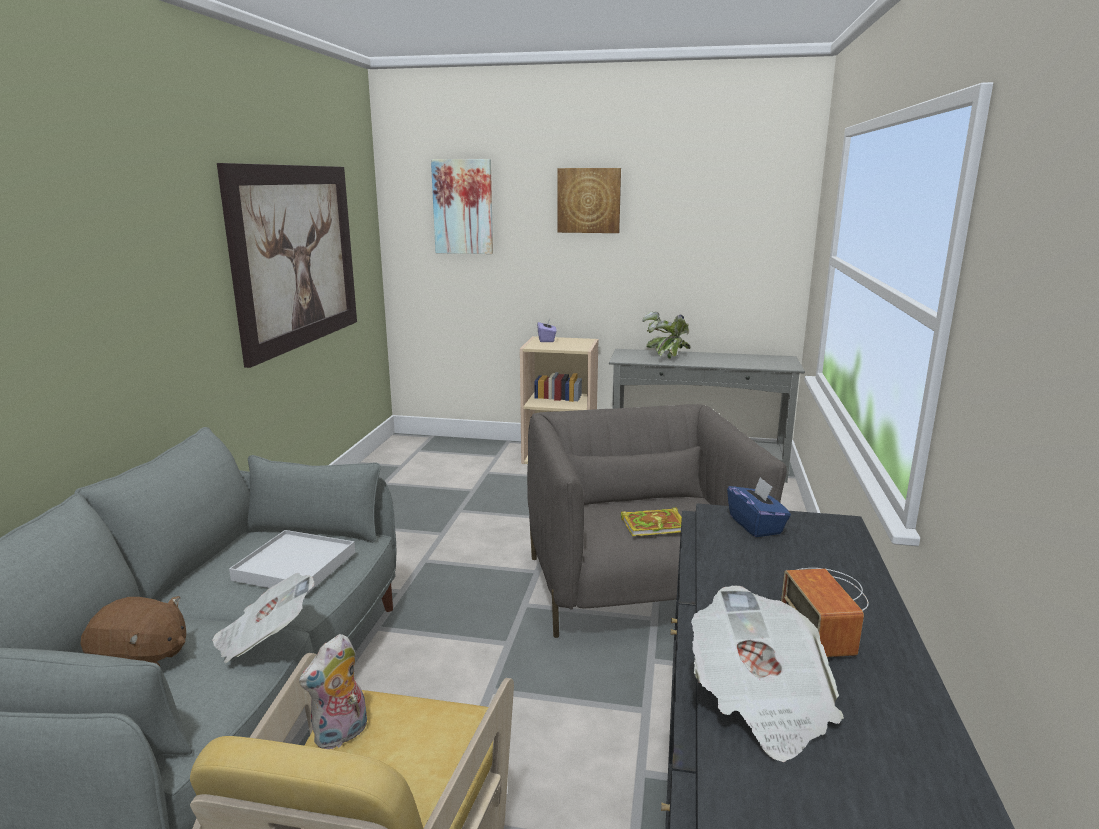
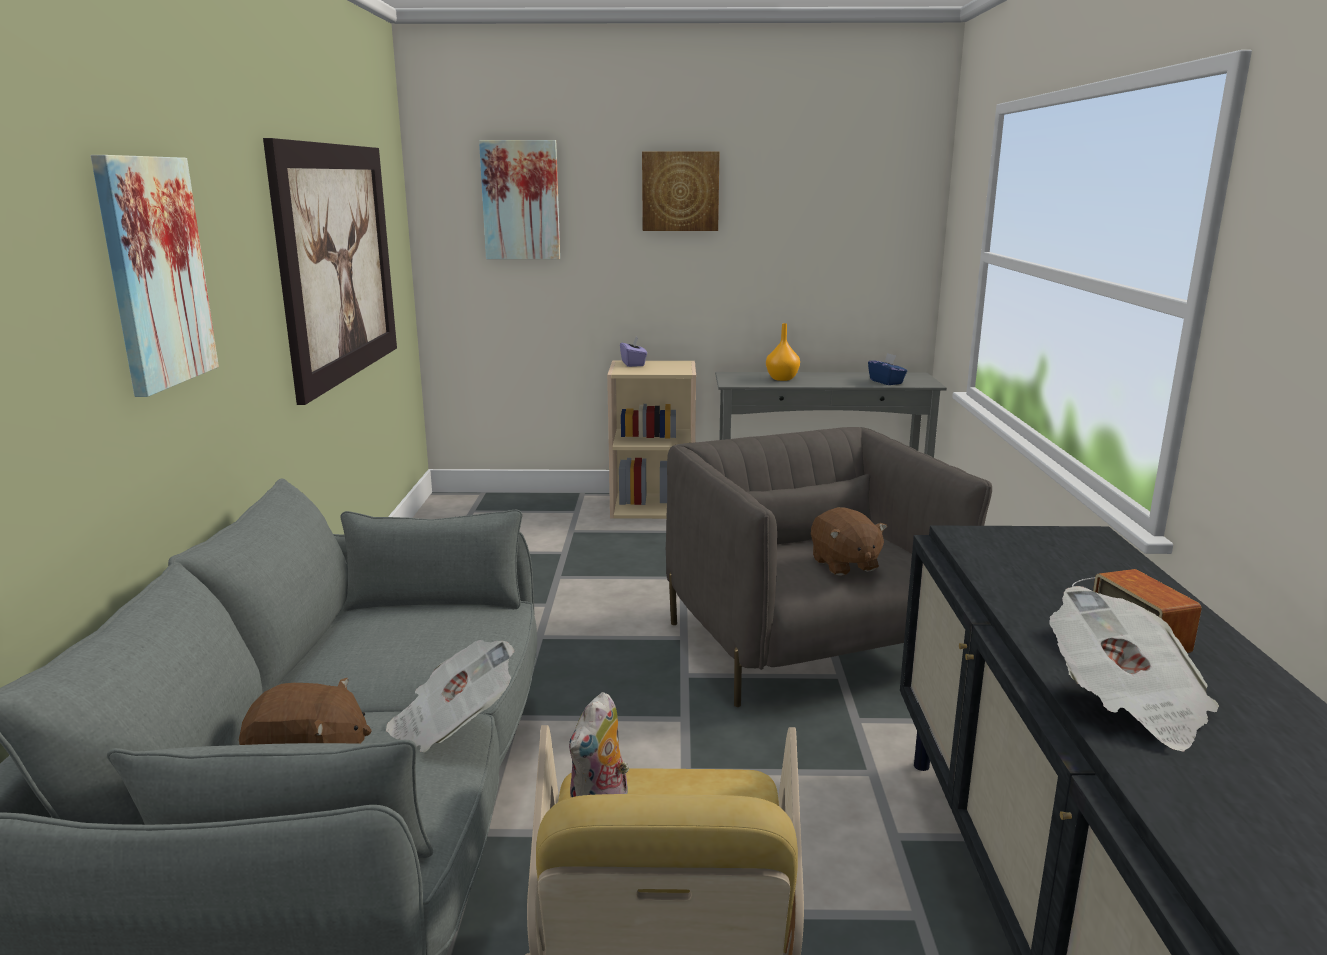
camera: 10 degrees left, 0 degrees up
(92, 269) = (155, 272): none -> picture
(295, 566) = (440, 641): white tray -> none
(655, 525) = (844, 564): book -> brown plush toy
(666, 357) = (782, 379): potted plant -> orange vase
(756, 525) = (1008, 542): blue tissue box -> blue tissue box (886, 382)

